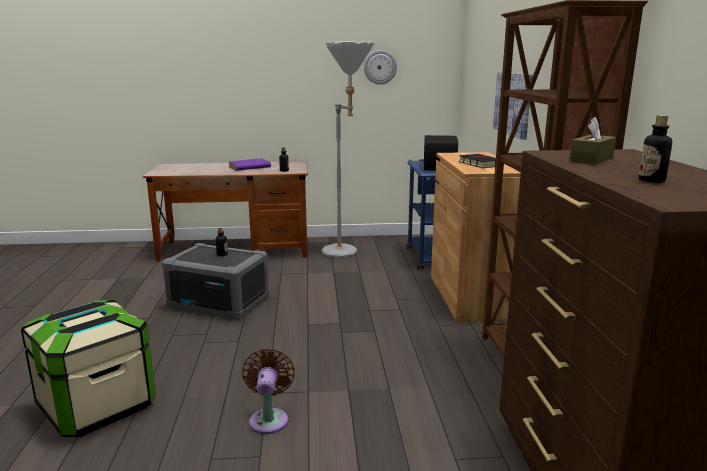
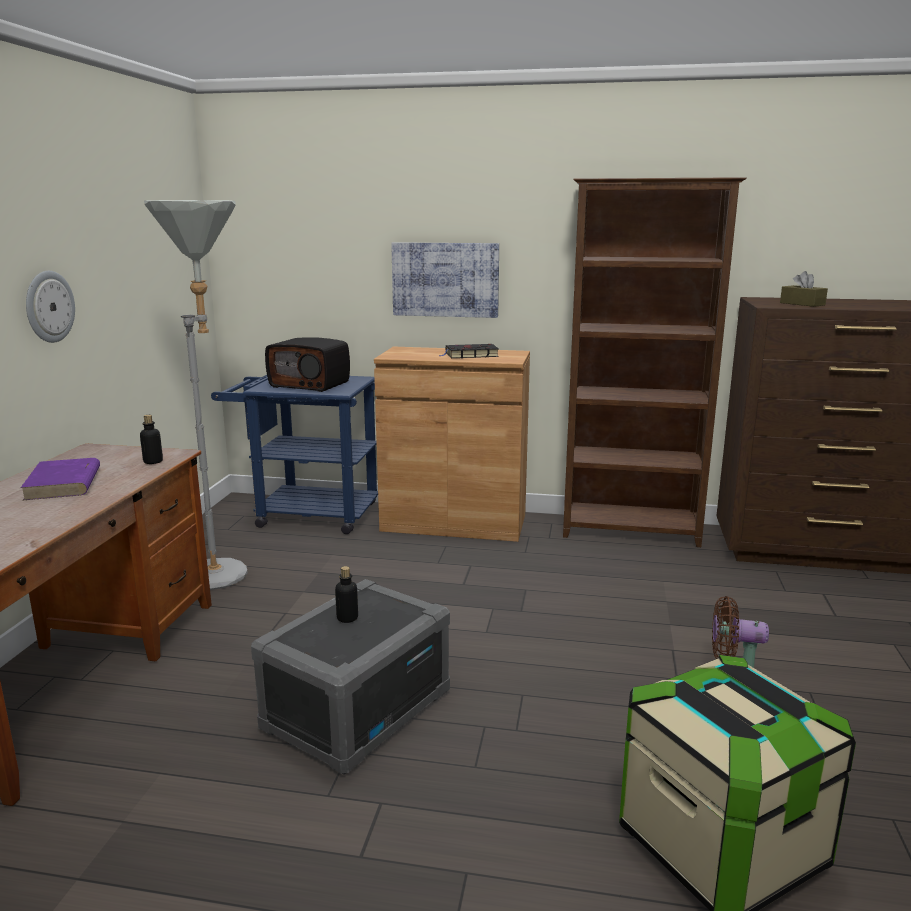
camera: 75 degrees left, 0 degrees up
(380, 67) = (137, 244): wall clock -> wall clock (49, 306)
(651, 180) = (885, 305): bottle -> none

